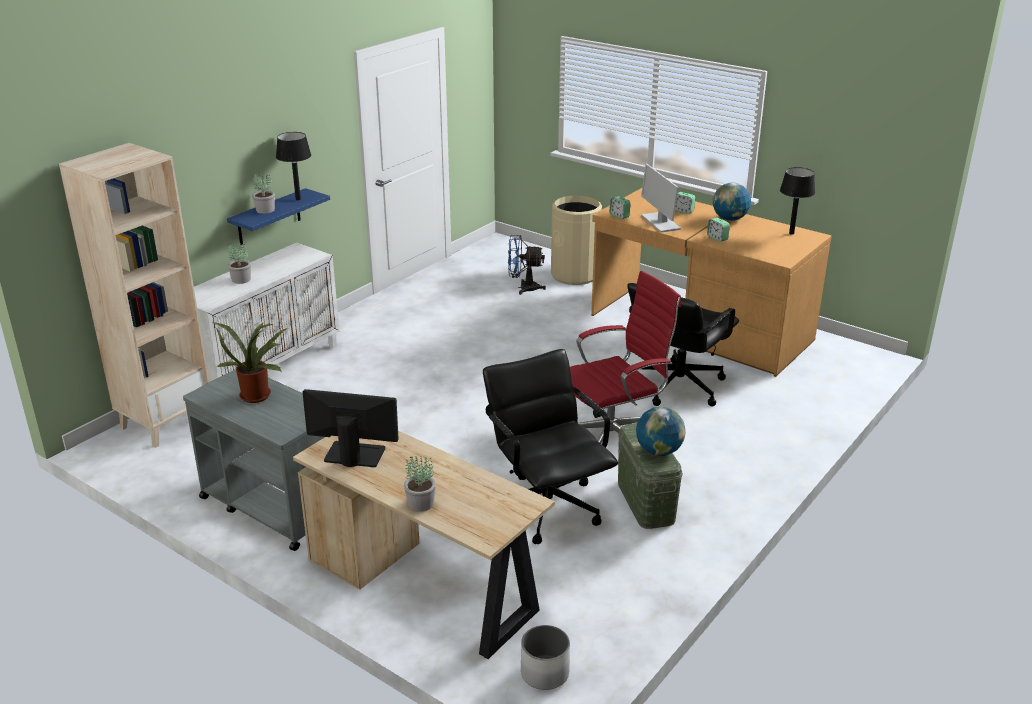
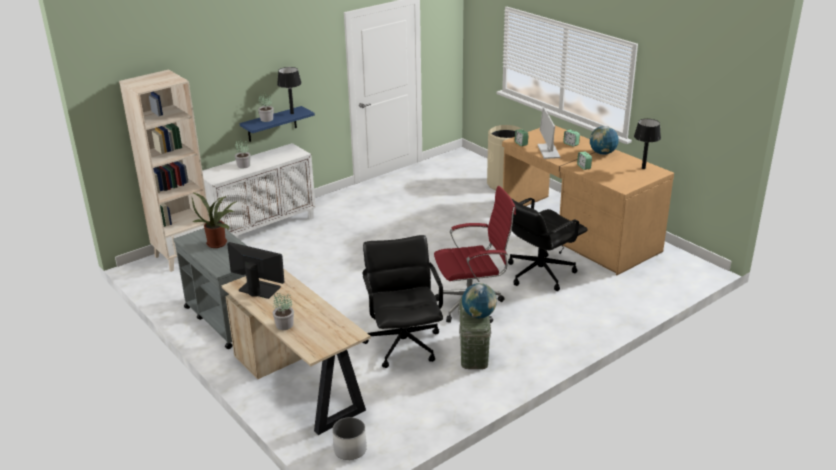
camera: 15 degrees right, 0 degrees up
(523, 288) = (462, 190): blue fan -> none

